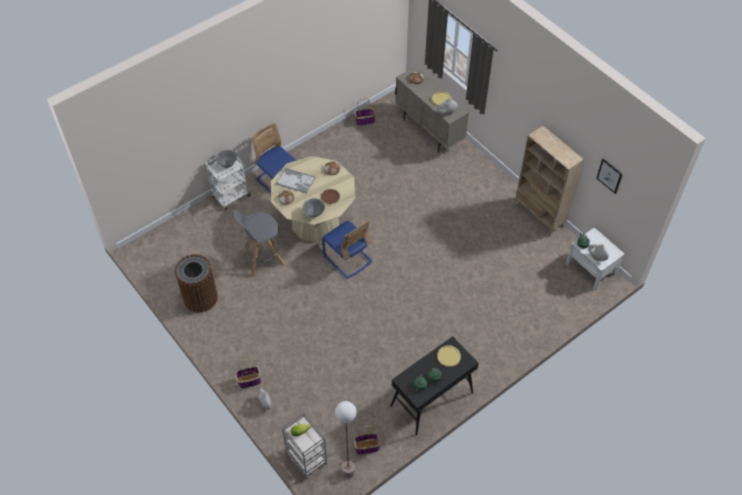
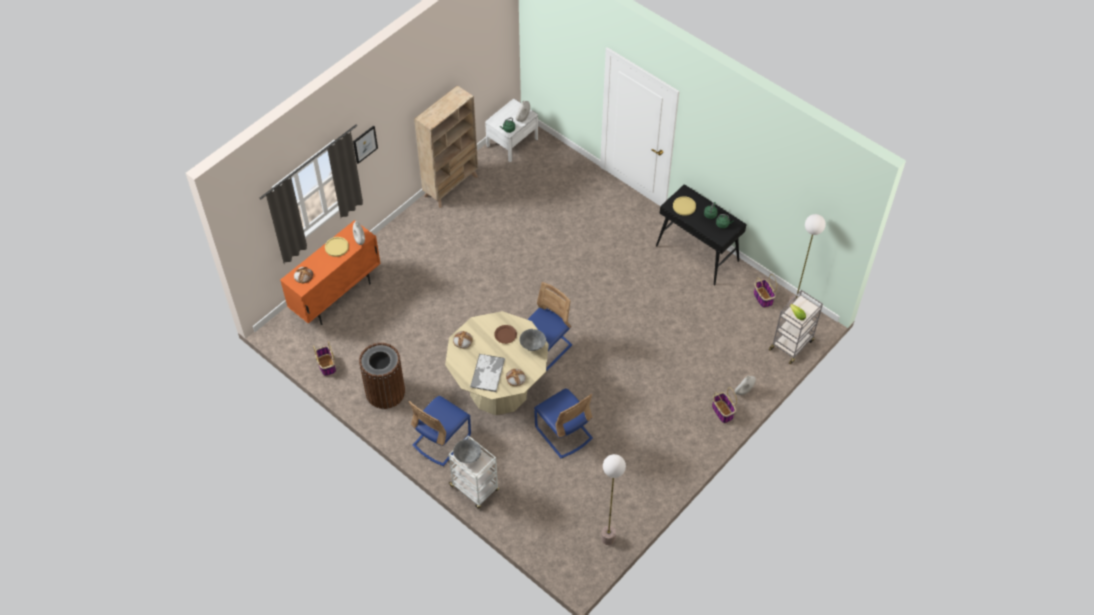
camera: 100 degrees left, 0 degrees up
(159, 274) = (608, 539): none -> floor lamp
(200, 298) = (631, 485): brown trash can -> brown trash can (385, 392)
(262, 259) = (563, 433): grey stool -> blue chair
(429, 131) = (337, 296): beige cabinet -> orange cabinet
(609, 175) = (478, 64): picture -> picture (365, 144)

